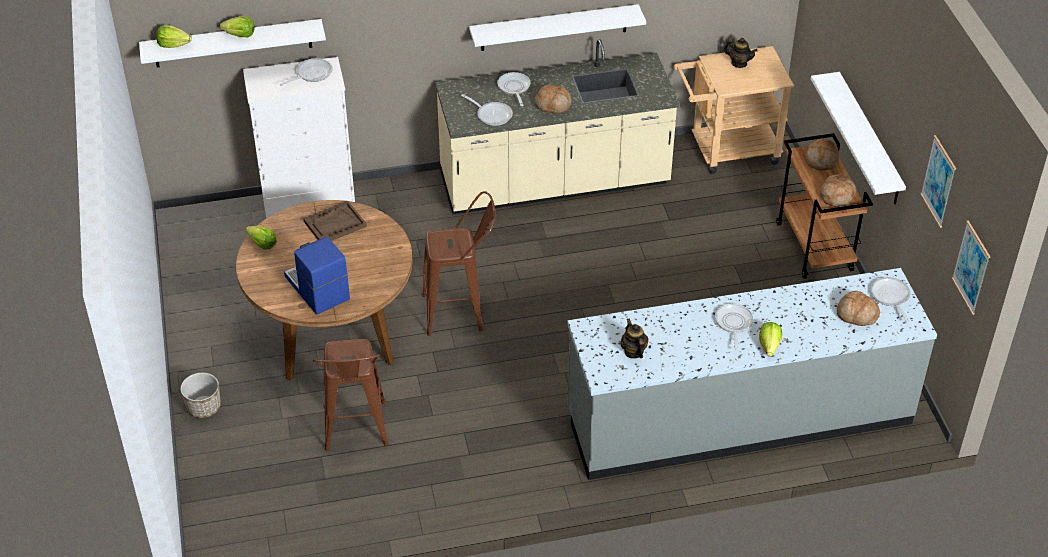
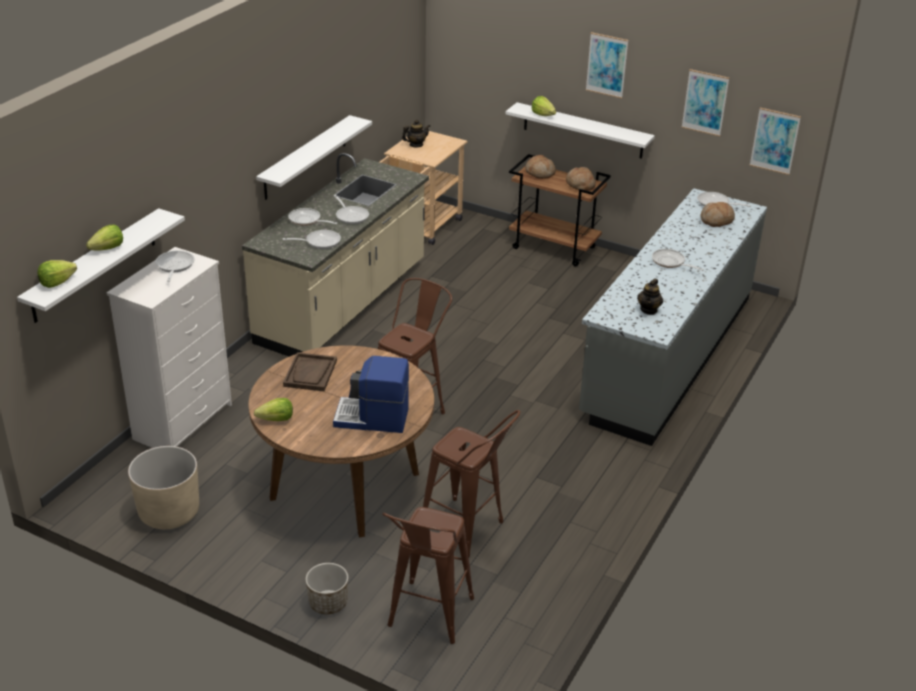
camera: 50 degrees left, 10 degrees down
(210, 268) = (169, 512): none -> beige planter
(239, 469) = (427, 619): none -> brown stool
(553, 104) = (351, 216): bread -> frying pan
(633, 352) = (649, 310): teapot -> teapot turned 90 degrees counterclockwise
(769, 346) = (707, 261): lettuce -> lettuce (543, 114)
(891, 82) = (606, 65): none -> picture

